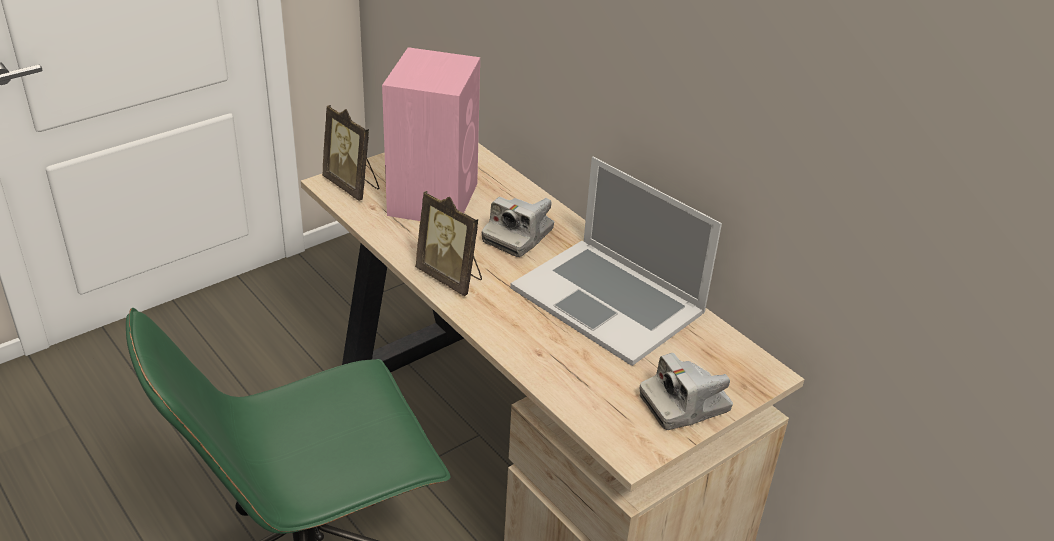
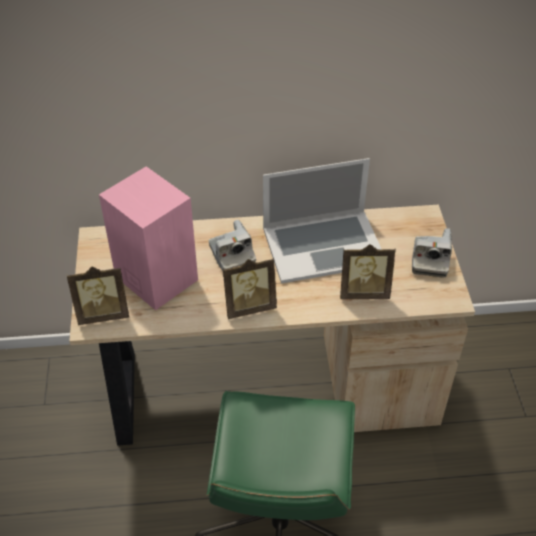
camera: 55 degrees left, 10 degrees up
(563, 361) = (363, 292): none -> picture frame

